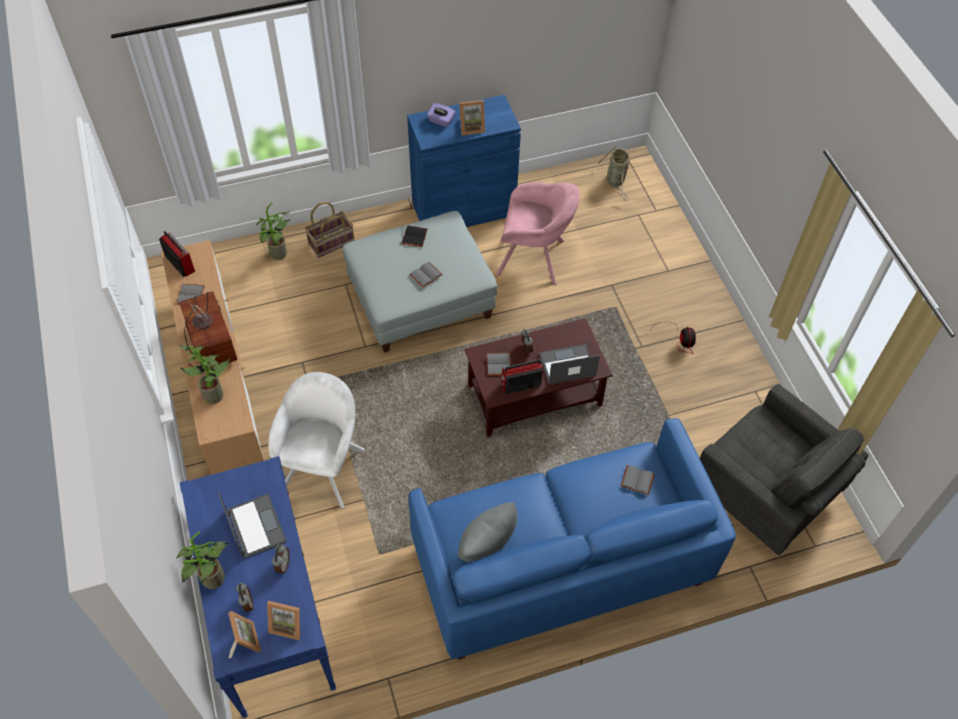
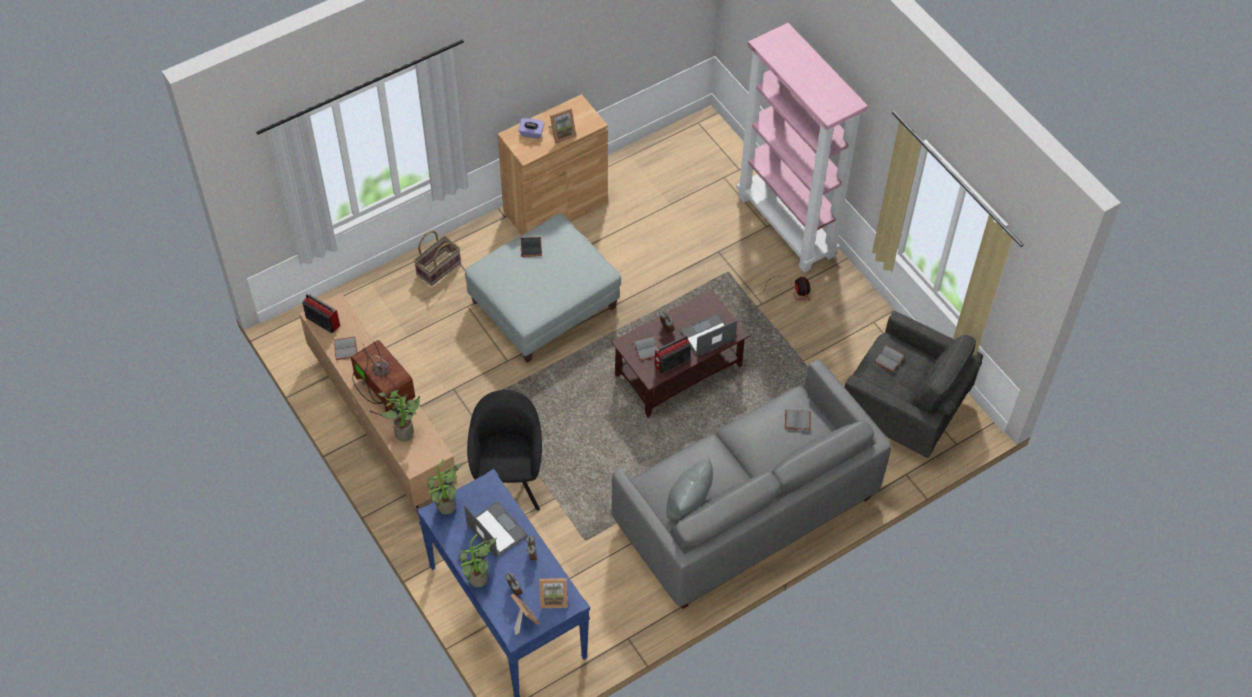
camera: 15 degrees left, 0 degrees up
(278, 256) = (392, 293): potted plant -> potted plant (447, 509)
(324, 466) = (508, 477): white armchair -> black armchair
(426, 276) = (554, 282): grey book -> grey book (889, 360)
(463, 209) = (555, 207): blue cabinet -> brown cabinet
(534, 258) = (639, 241): pink armchair -> none
(560, 563) = (745, 510): blue sofa -> grey sofa
(615, 182) = (693, 148): basket -> none
(689, 275) = (787, 226): none -> pink bookcase

